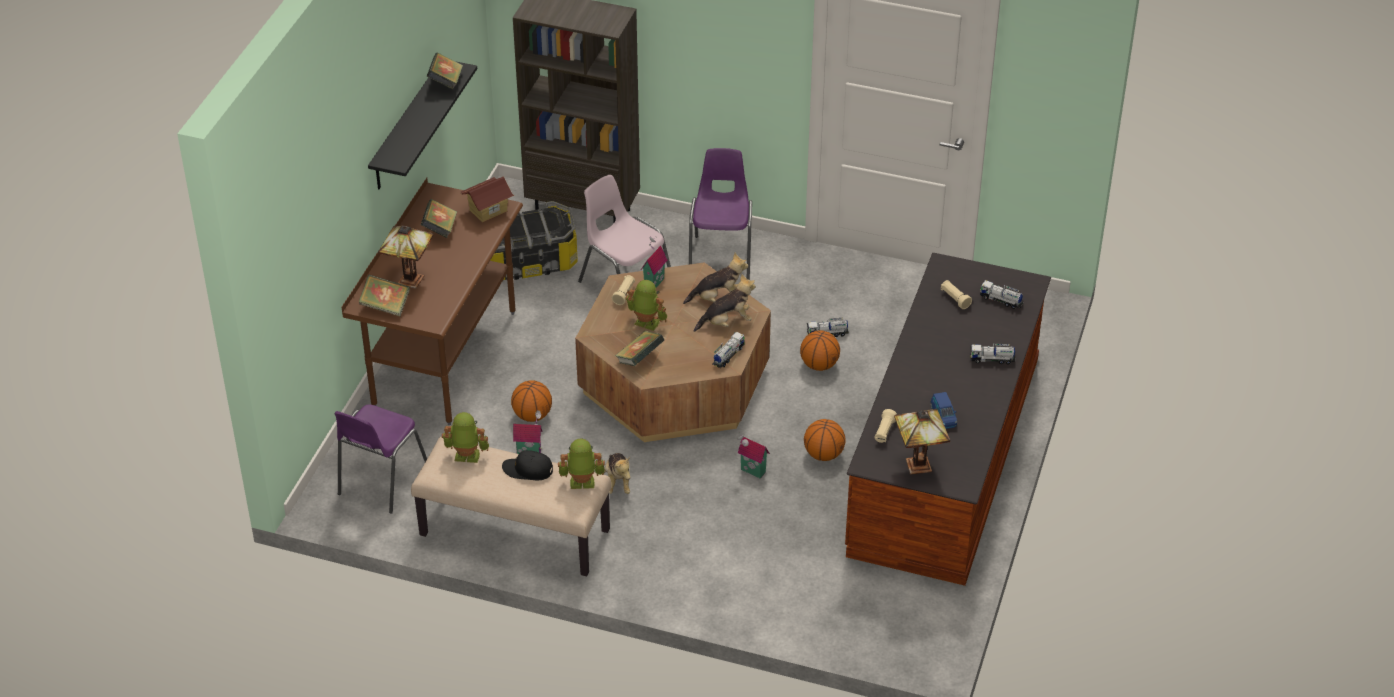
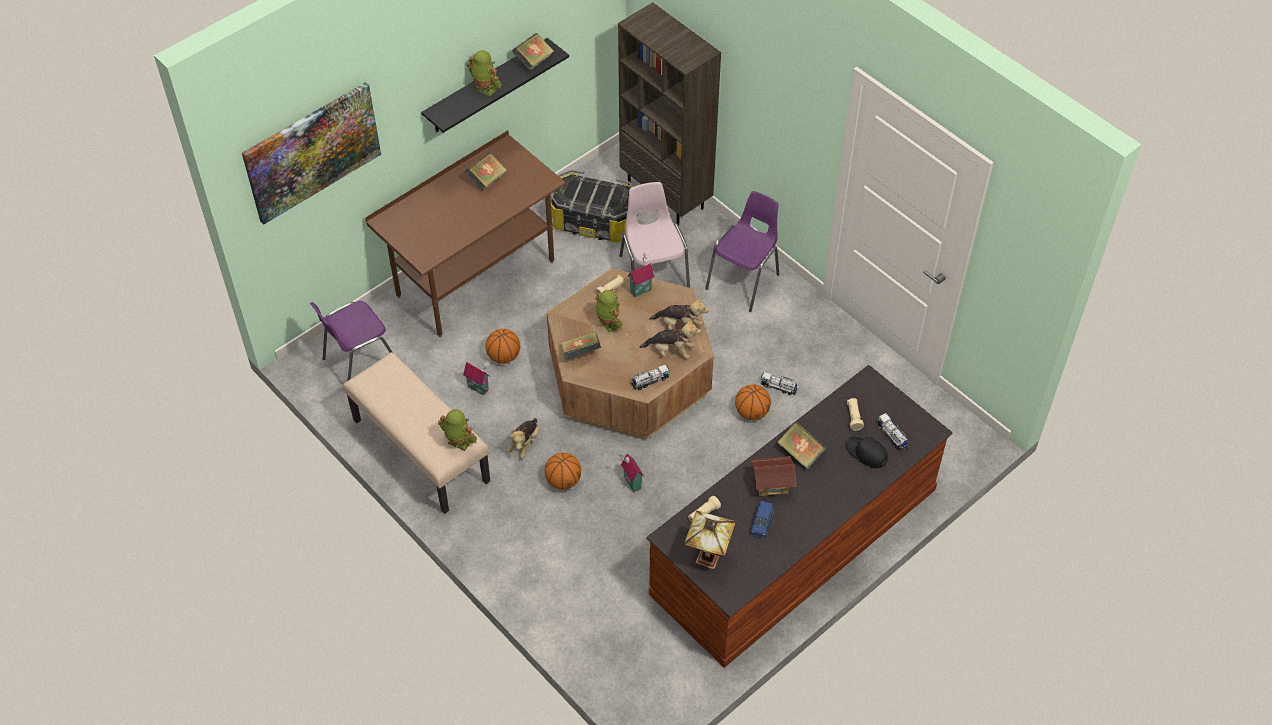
camera: 30 degrees right, 10 degrees up
(300, 229) = (312, 152): none -> picture
(385, 306) = (399, 230): book -> book (800, 453)
(408, 280) = (432, 214): table lamp -> none
(466, 457) = (393, 380): toy robot -> toy robot (484, 89)
(488, 210) = (534, 178): toy house -> toy house (772, 484)
(528, 470) = (428, 412): black cap -> black cap (866, 453)
(823, 455) = (697, 495): basketball -> basketball (563, 481)
(992, 359) = (842, 488): toy truck -> none

